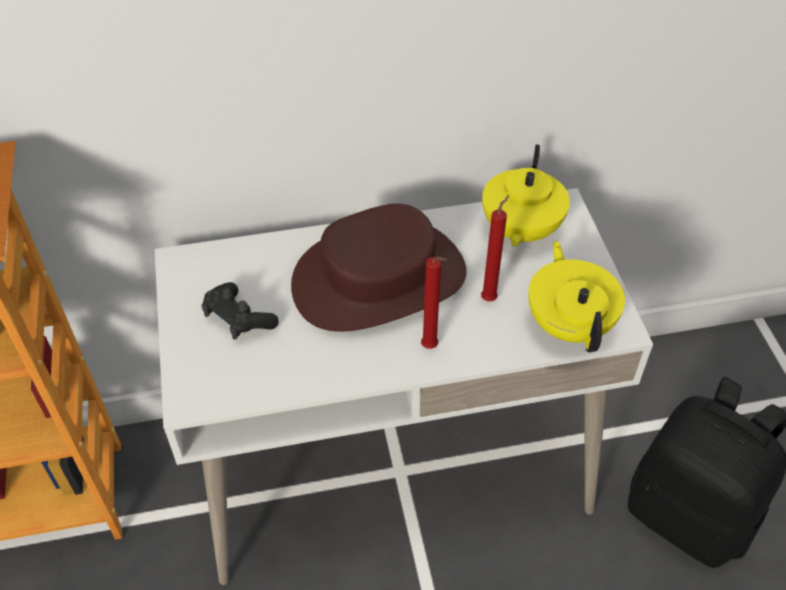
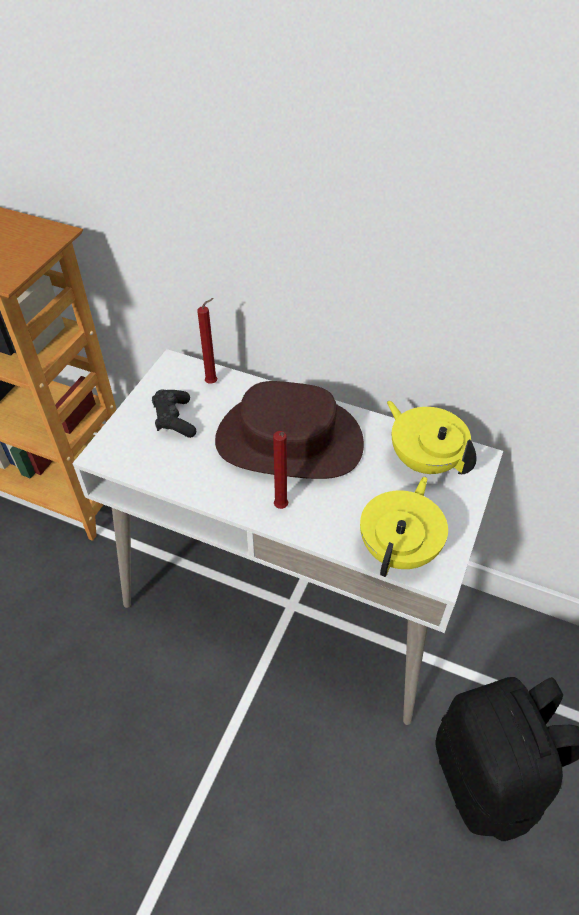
camera: 35 degrees right, 0 degrees up
(490, 298) = (356, 497): red candle -> red candle (213, 382)
(519, 231) = (424, 460): yellow teapot -> yellow teapot turned 90 degrees clockwise

